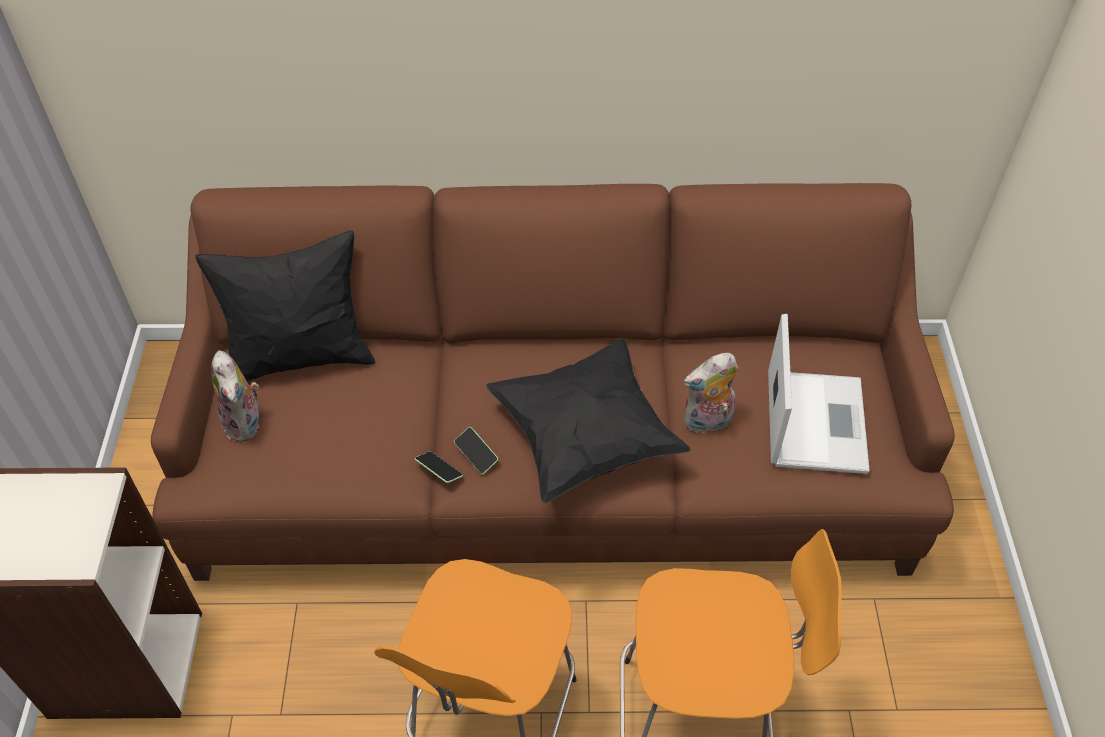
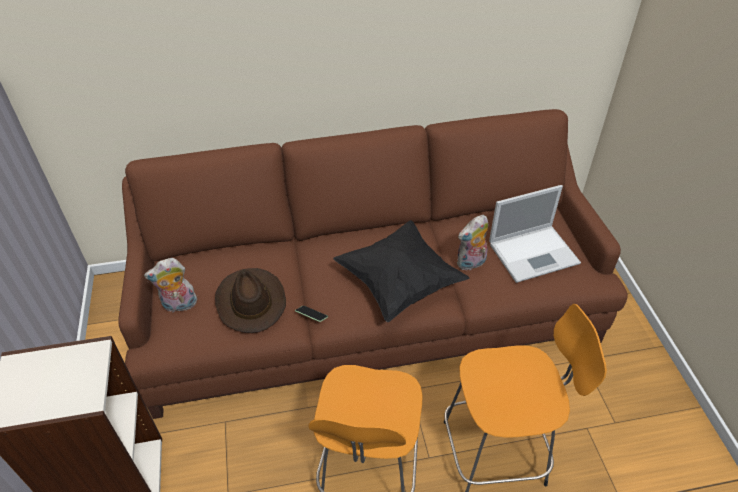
camera: 10 degrees left, 5 degrees down
(246, 423) = (179, 305): plush toy -> plush toy turned 105 degrees clockwise
(301, 357) = (207, 261): black pillow -> none
(351, 433) = (250, 301): none -> brown hat
(476, 454) = (333, 303): phone -> none
(814, 420) = (534, 252): laptop -> laptop turned 75 degrees clockwise

